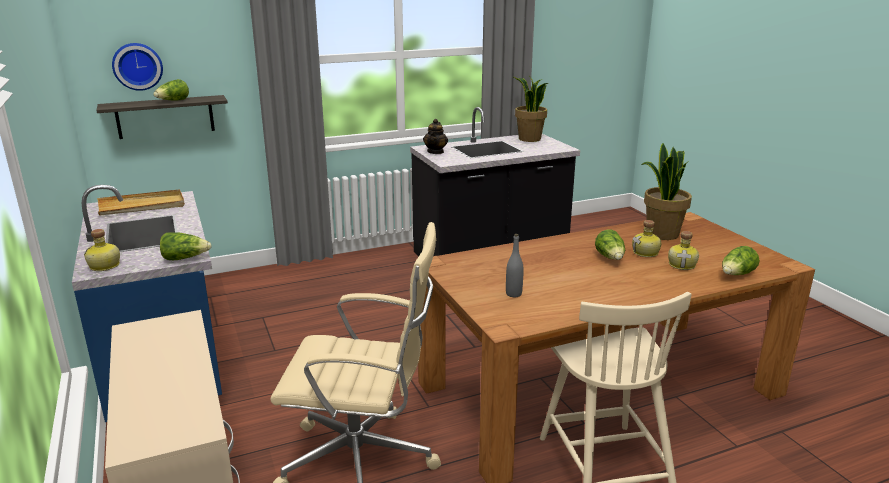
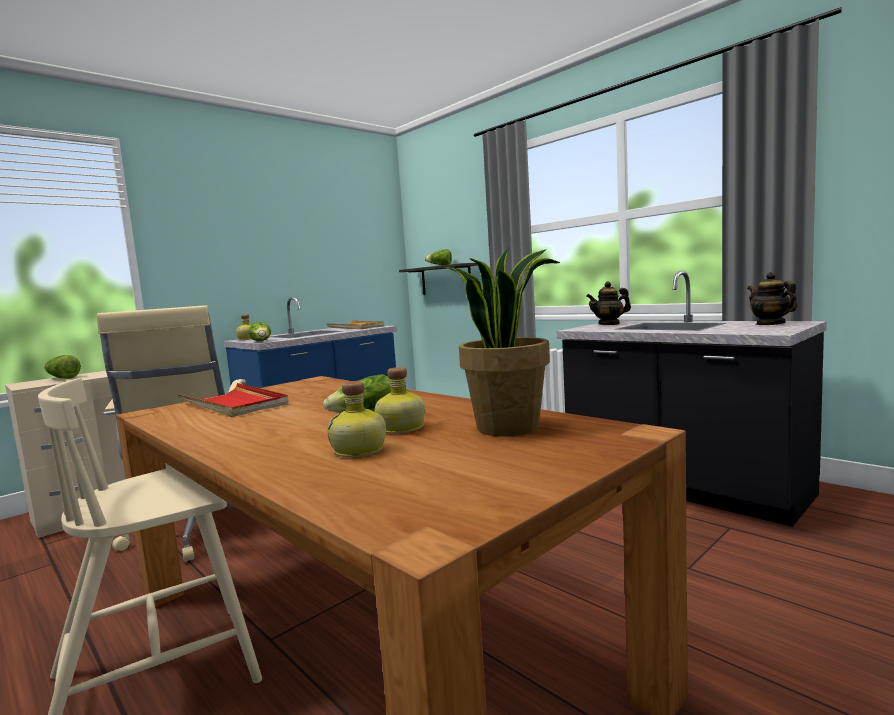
camera: 70 degrees right, 15 degrees down
(137, 66) = (434, 241): wall clock -> none
(513, 294) = (234, 404): grey bottle -> red tray
(529, 139) = (770, 324): potted plant -> teapot
(737, 275) = (328, 489): lettuce -> lettuce (62, 378)

